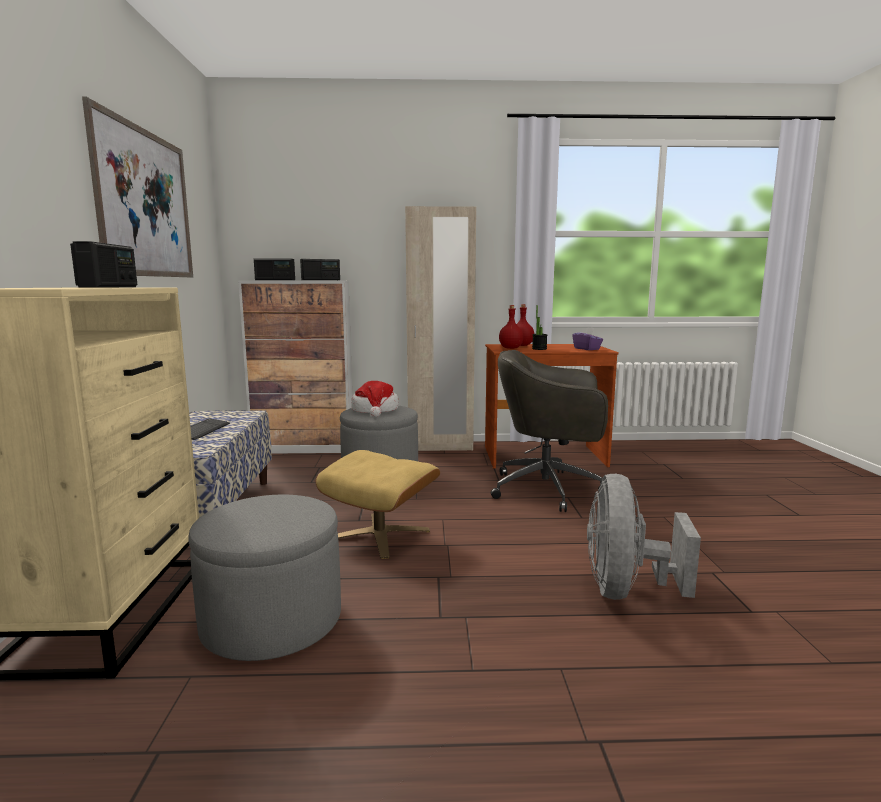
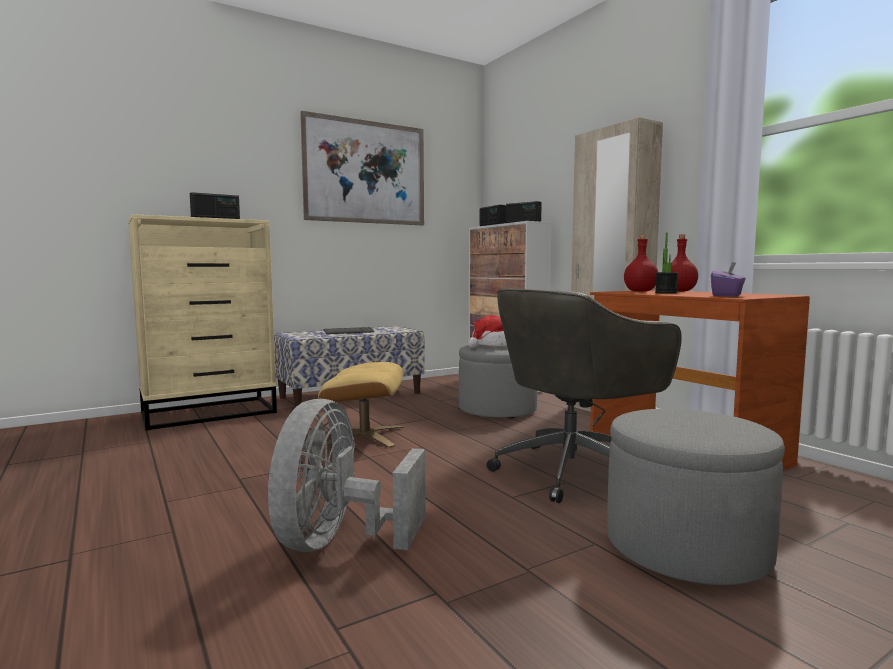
camera: 60 degrees right, 5 degrees down
(272, 621) = (213, 441): grey ottoman -> grey ottoman (686, 547)
(549, 489) = (573, 470): grey office chair -> grey office chair turned 105 degrees counterclockwise
(626, 590) = (338, 542): grey fan -> grey fan turned 60 degrees counterclockwise

